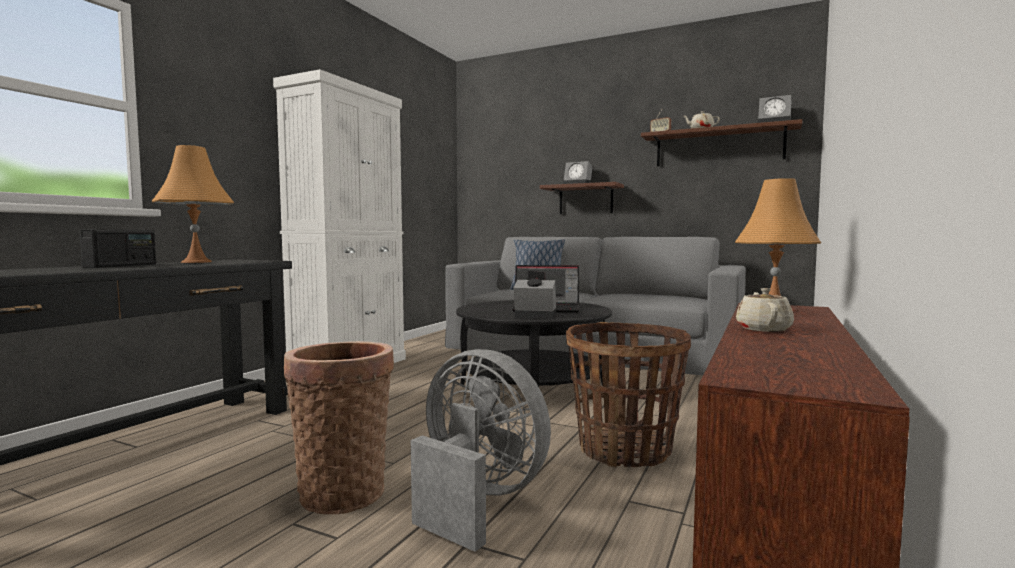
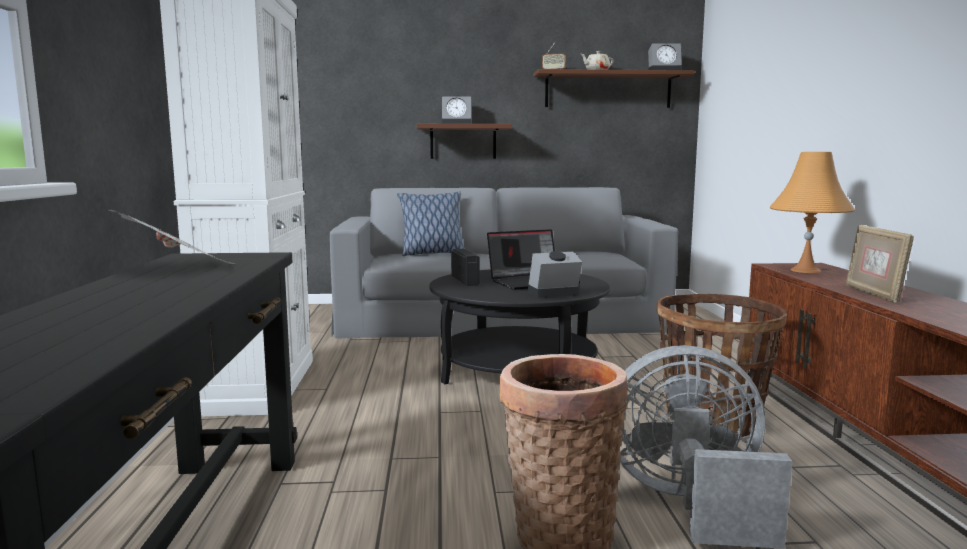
camera: 30 degrees left, 5 degrees up
(121, 266) = (138, 290): radio -> radio (465, 280)
(196, 262) = (178, 267): orange table lamp -> newspaper
(763, 329) = (873, 294): beige teapot -> picture frame

